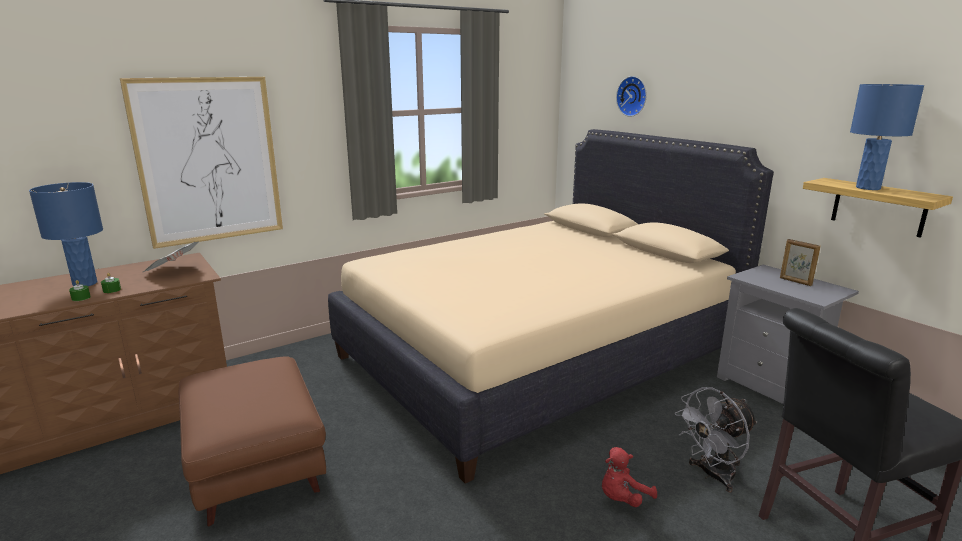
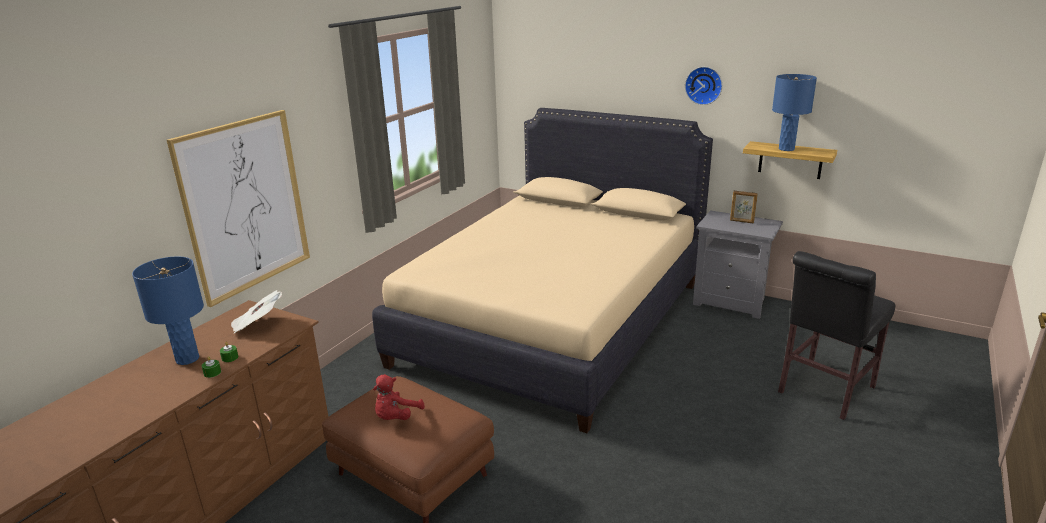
camera: 25 degrees left, 5 degrees up
(622, 498) = (695, 408): red plush toy -> red plush toy (396, 417)
(633, 96) = (577, 77): wall clock -> wall clock (704, 85)
(712, 475) = (736, 375): grey fan -> none

